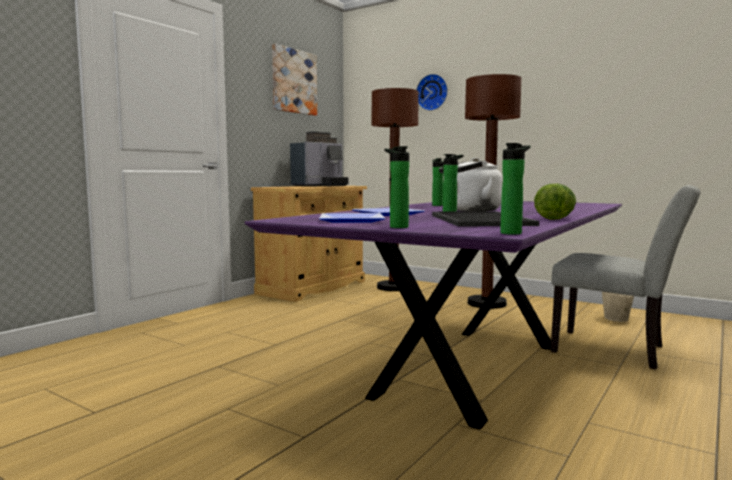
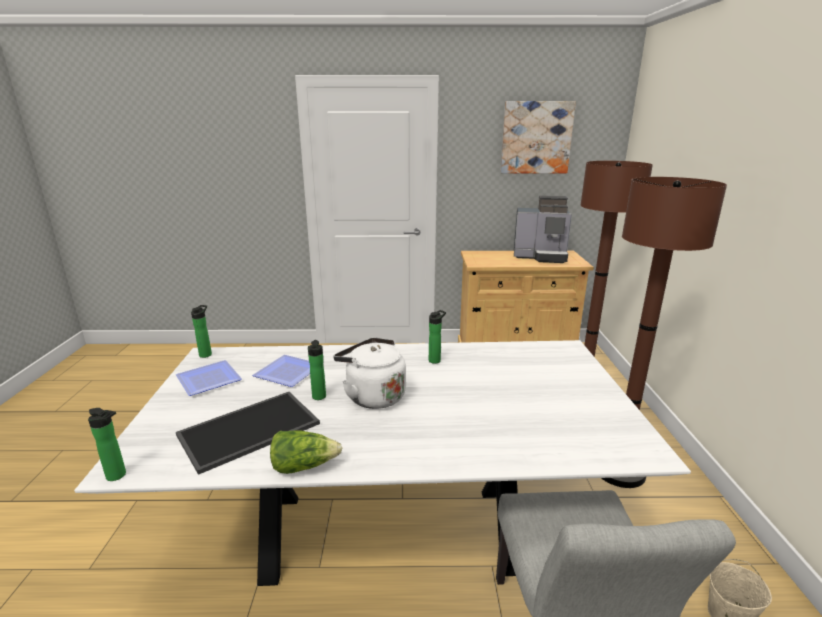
camera: 55 degrees right, 15 degrees up
(396, 227) = (159, 412): bottle -> bottle (206, 354)
(432, 92) = (694, 160): wall clock -> none
(472, 368) = (392, 533): purple dining table -> white dining table

